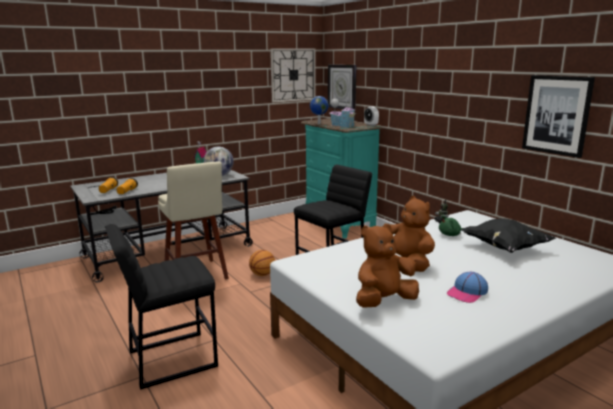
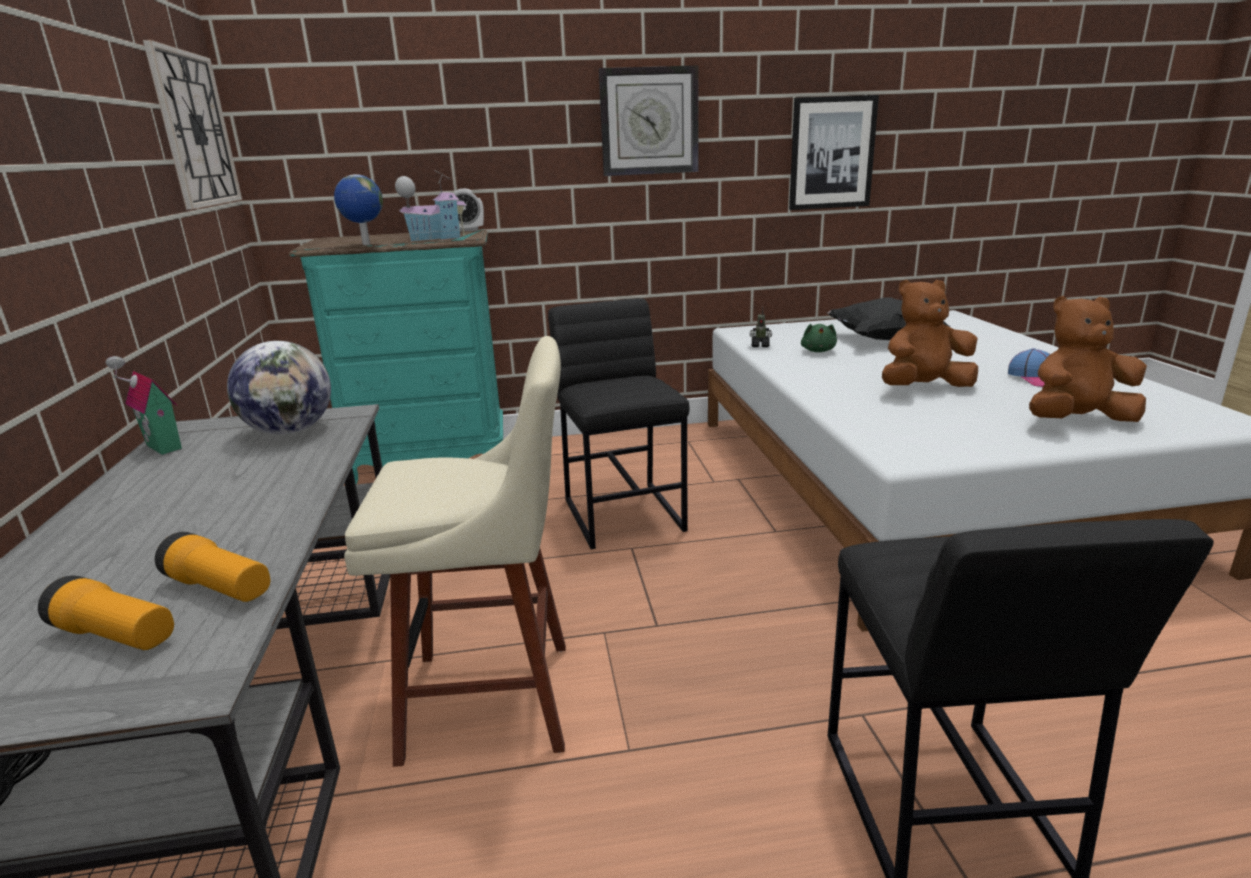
camera: 65 degrees left, 5 degrees up
(262, 275) = (583, 594): basketball -> none
(342, 86) = (327, 158): wall clock -> wall clock (649, 121)
(384, 301) = (1077, 421): brown plush toy -> brown plush toy turned 90 degrees clockwise

